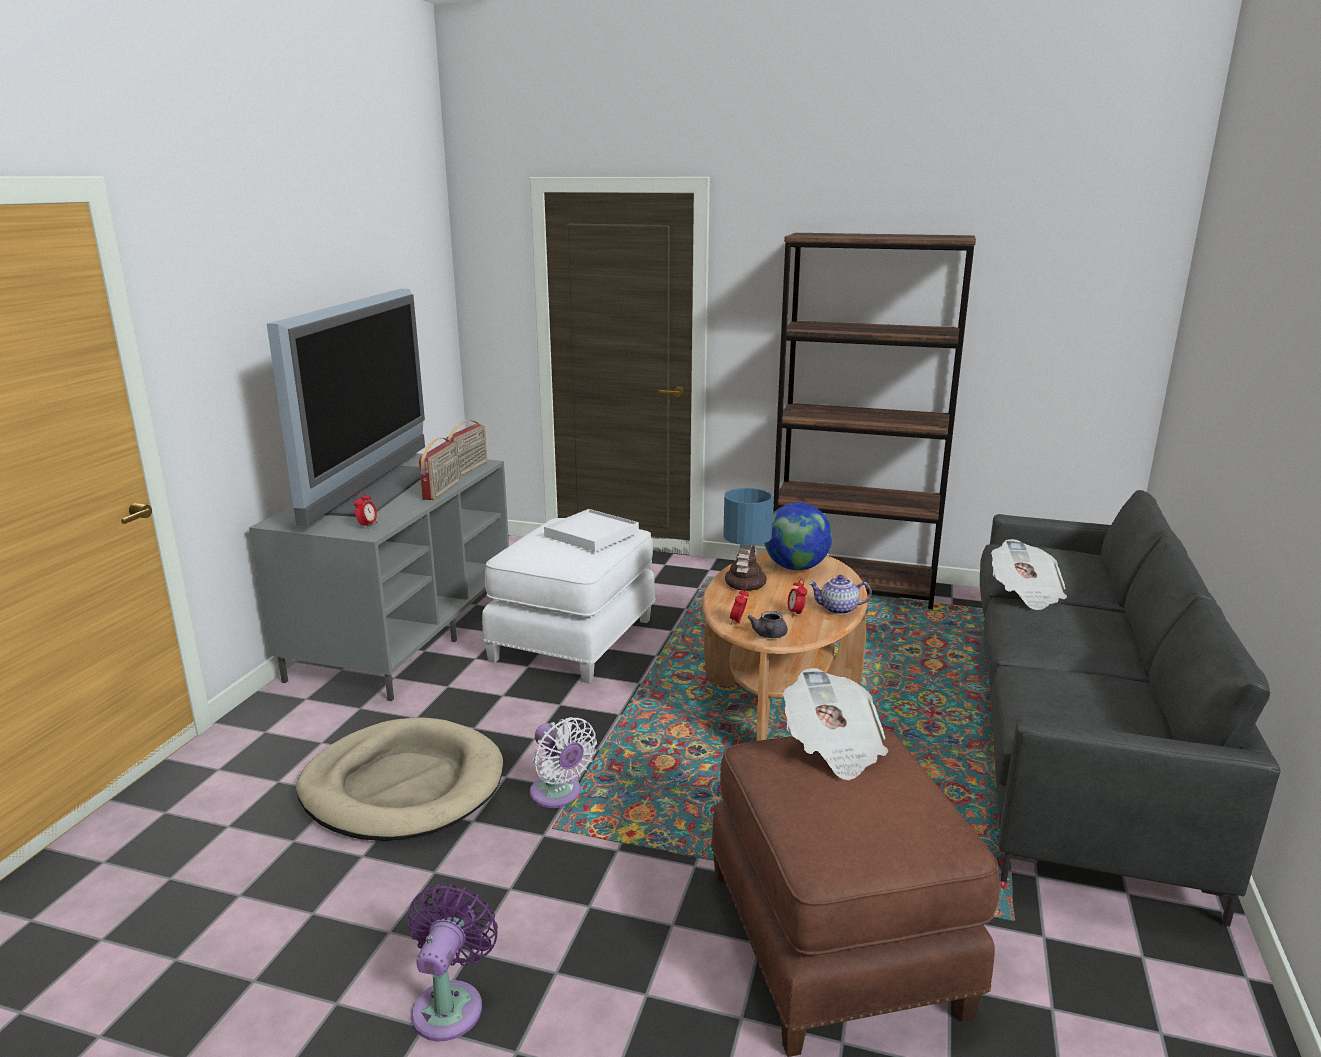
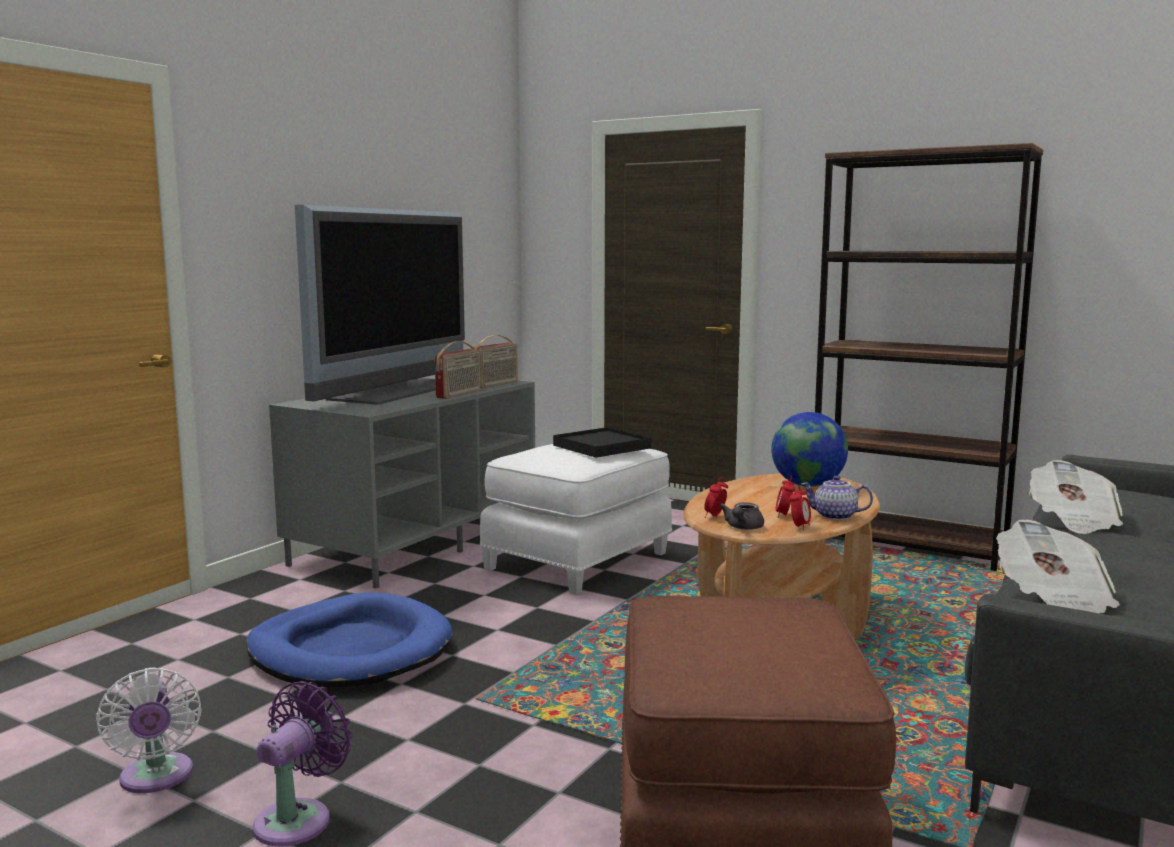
camera: 15 degrees right, 10 degrees down
(367, 525) = (372, 408): alarm clock -> alarm clock (799, 527)
(403, 786) = (350, 650): beige dog bed -> blue dog bed
(558, 795) = (497, 675): white fan -> white fan (156, 778)
(591, 534) = (601, 447): white tray -> black tray
(745, 583) = (742, 492): table lamp -> none
(833, 747) = (748, 601): newspaper -> newspaper (1053, 600)

